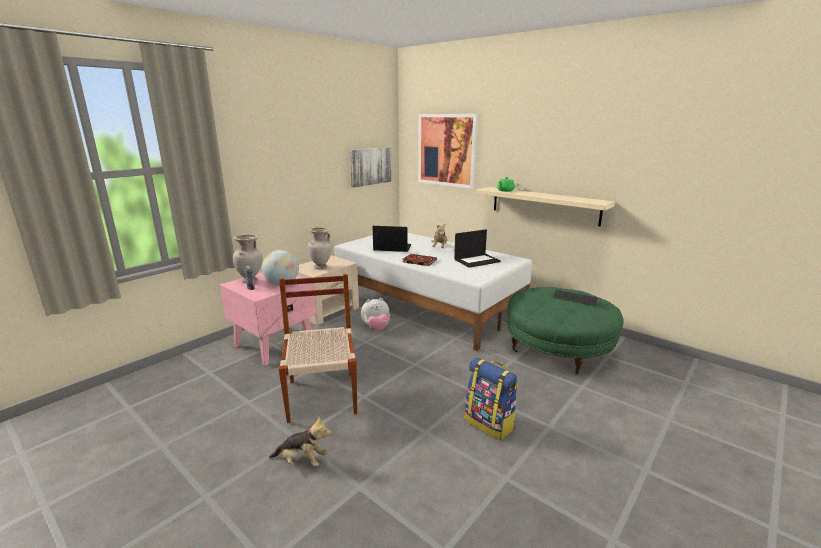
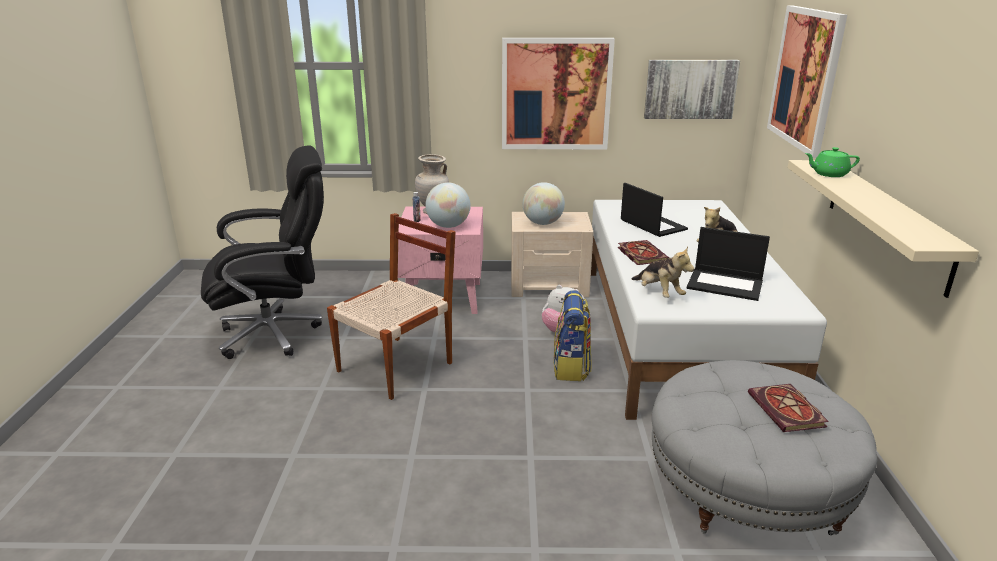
camera: 50 degrees right, 5 degrees up
(182, 432) = (276, 334): none -> black office chair
(302, 460) = (297, 407): plush toy -> plush toy (659, 293)
(303, 178) = (556, 94): none -> picture
(321, 267) = (542, 223): beige vase -> globe
(490, 423) = (479, 496): backpack -> backpack (571, 368)
(557, 350) = (747, 490): green ottoman -> grey ottoman
(574, 299) = (788, 411): keyboard -> book

